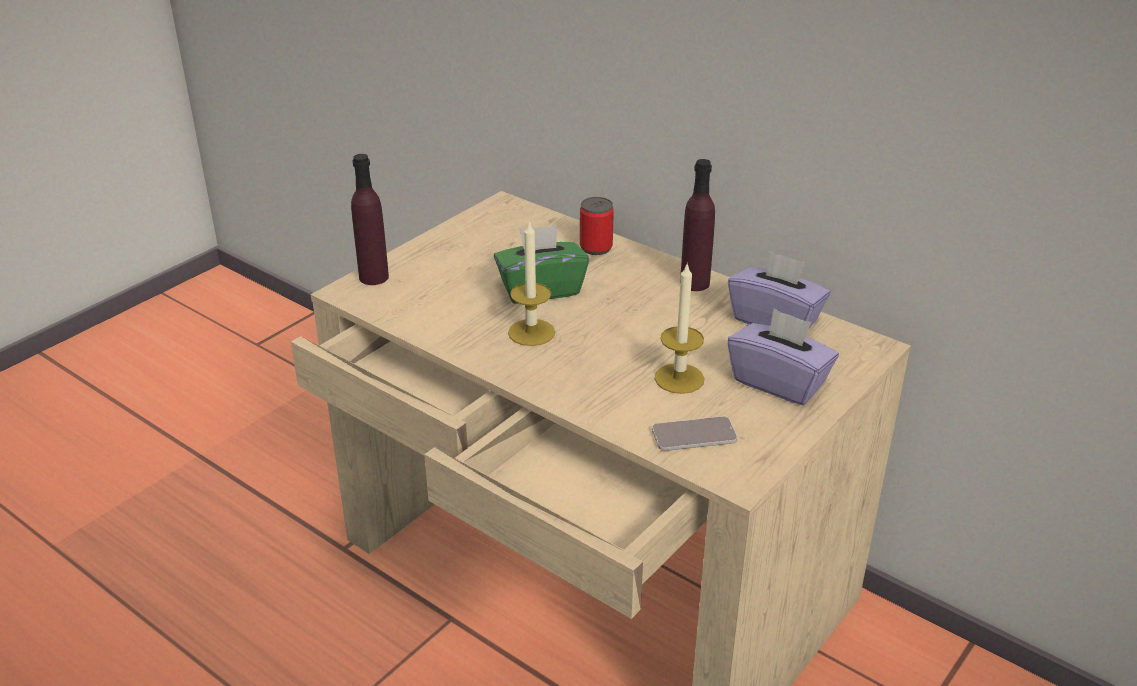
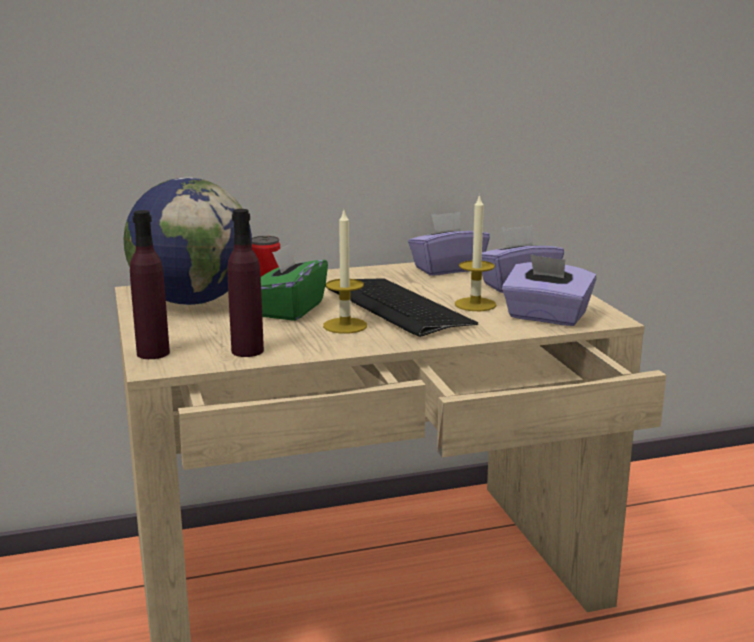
camera: 55 degrees left, 15 degrees down
(506, 238) = (192, 301): none -> globe
(613, 339) = (396, 307): none -> keyboard
(694, 283) = (367, 273): purple bottle -> purple bottle (247, 351)
(694, 435) = (546, 317): phone -> purple tissue box

